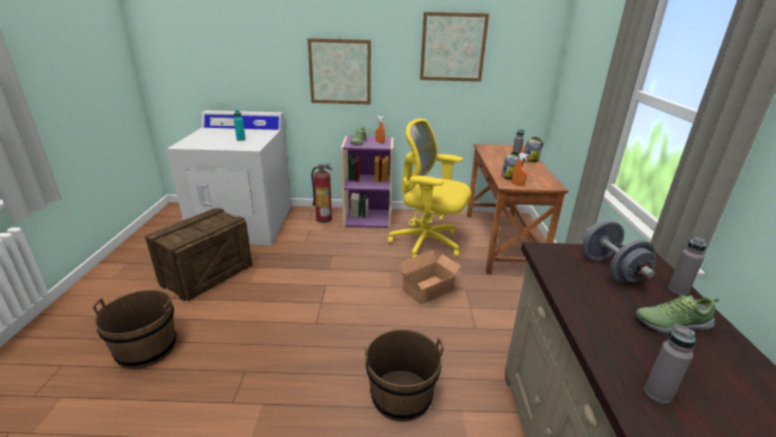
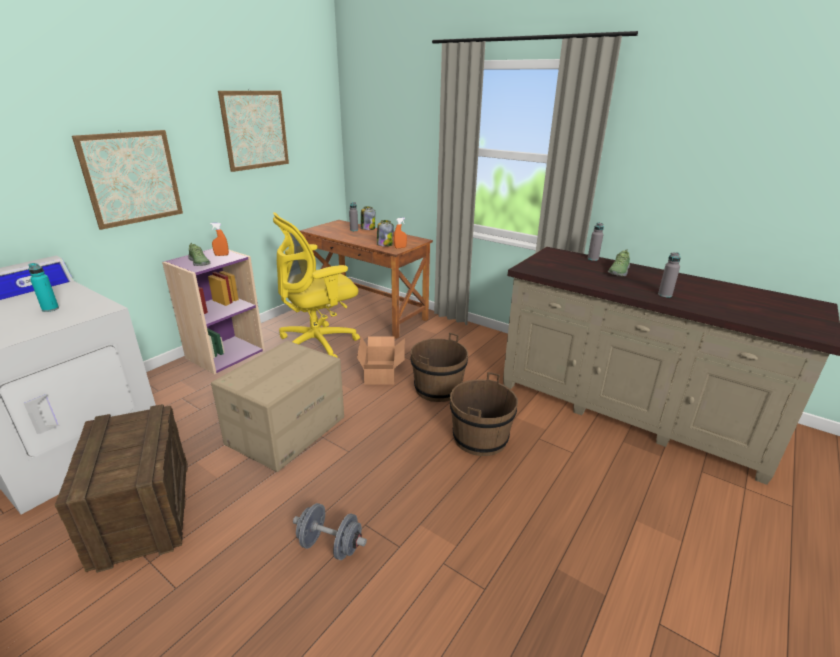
camera: 55 degrees left, 0 degrees up
(147, 349) = (231, 611): brown bucket -> brown bucket (437, 388)
(314, 283) = (286, 430): none -> cardboard box
(324, 219) = (177, 379): fire extinguisher -> none
(611, 270) = (562, 263): grey dumbbell -> grey dumbbell (330, 545)

